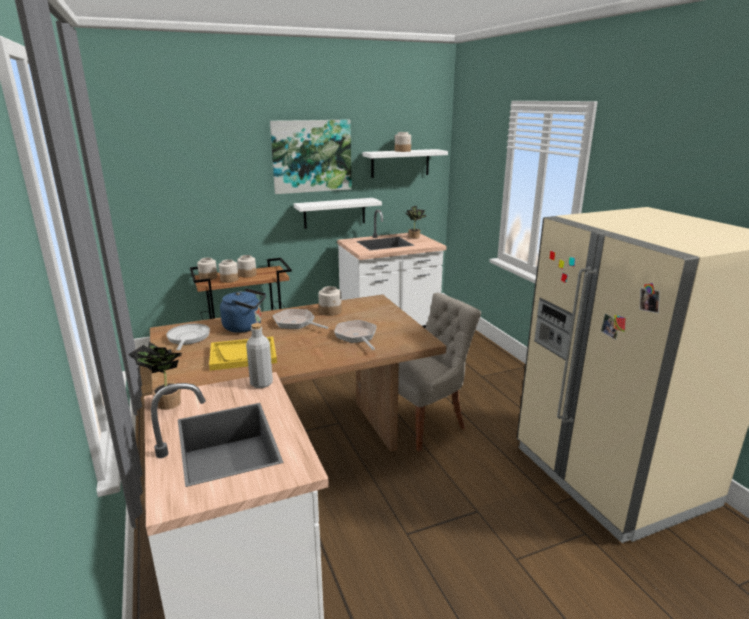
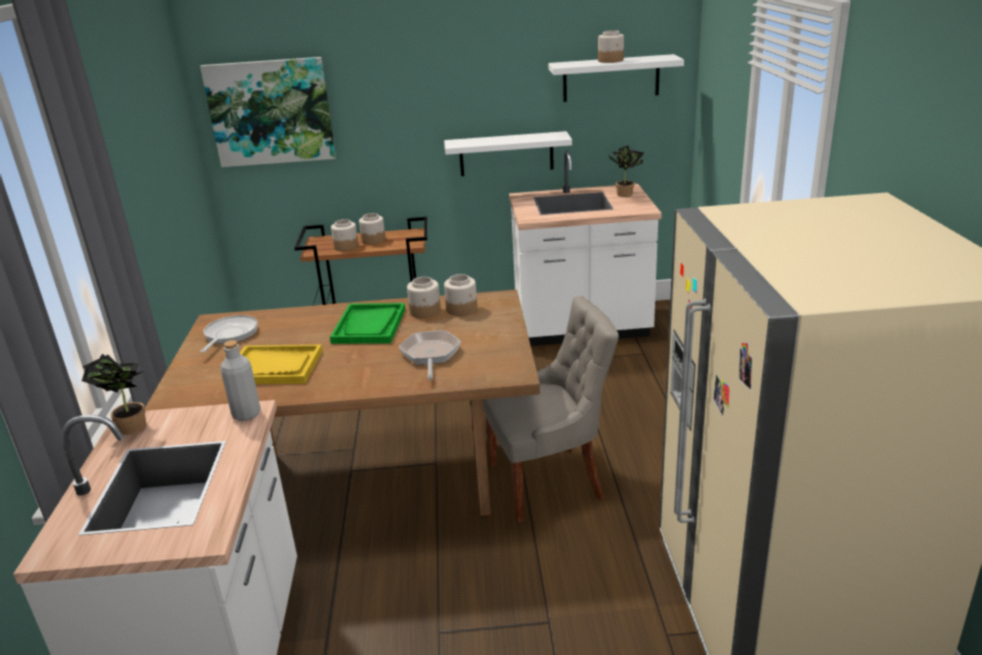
camera: 20 degrees right, 5 degrees up
(208, 277) = (323, 241): jar -> jar (462, 309)
(245, 327) = (305, 325): blue kettle -> none
(296, 323) = (369, 326): frying pan -> green tray
(311, 156) = (470, 72): picture -> picture (271, 112)

